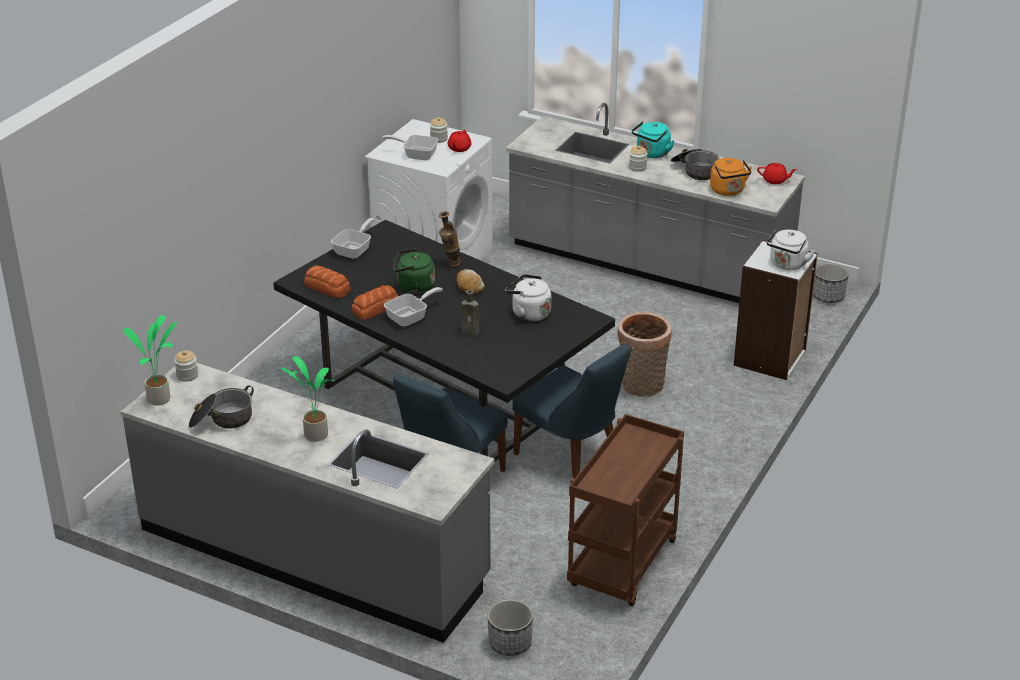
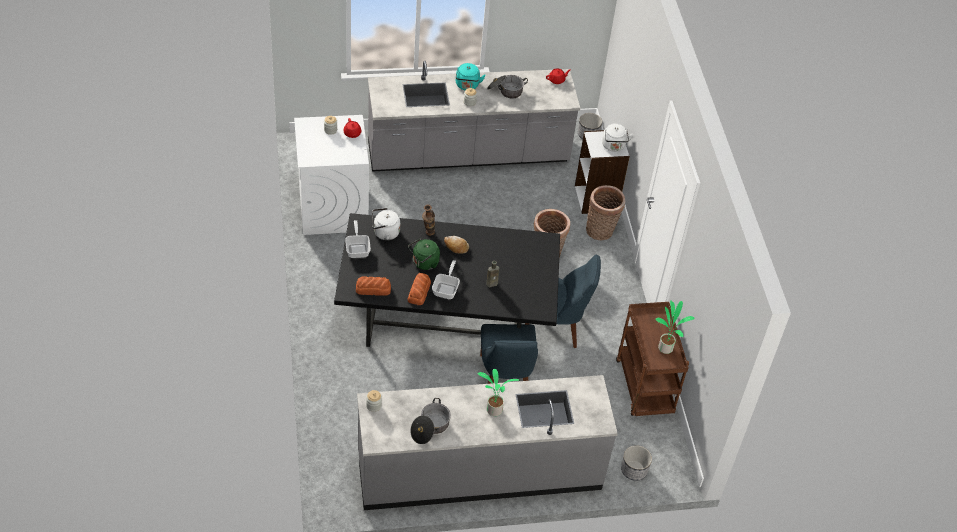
camera: 40 degrees left, 15 degrees up
(160, 399) = (377, 432): potted plant -> potted plant (666, 347)
(416, 154) = (330, 151): frying pan -> none
(528, 313) = (510, 252): white kettle -> white kettle (384, 233)
(728, 191) = (539, 101): orange kettle -> none
(741, 390) = (601, 231): none -> basket

